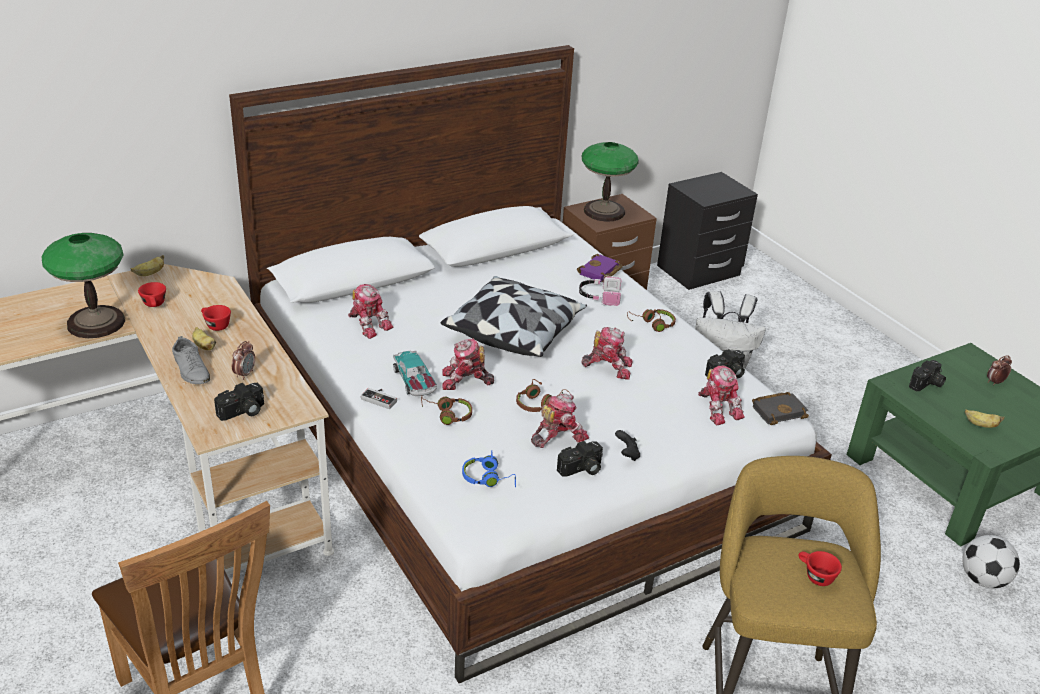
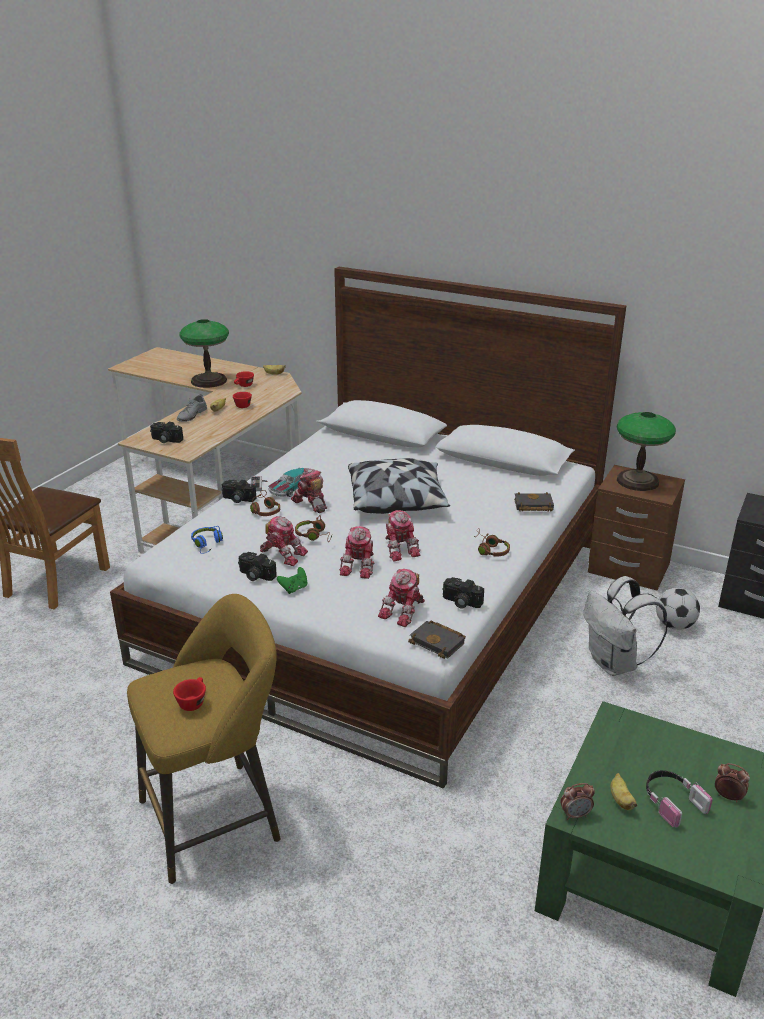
camera: 60 degrees right, 5 degrees down
(245, 374) = (203, 428): alarm clock -> alarm clock (575, 815)
(368, 324) = (337, 454): toy robot -> toy robot (360, 566)
(599, 296) = (496, 516): headphones -> headphones (672, 802)
(600, 272) = (532, 506): purple book -> black book
(627, 454) = (294, 588): black game controller -> green game controller
(927, 384) = (648, 743): camera -> camera (237, 499)
(983, 580) = (497, 943): football -> football (674, 625)

